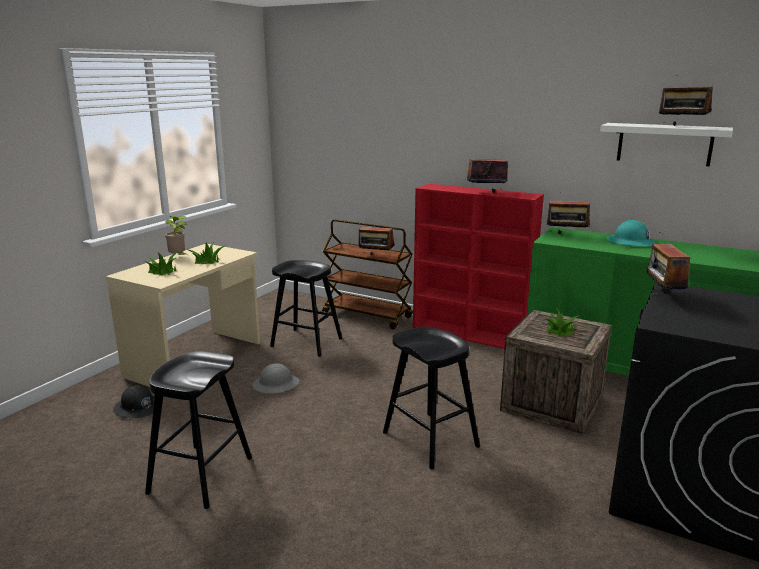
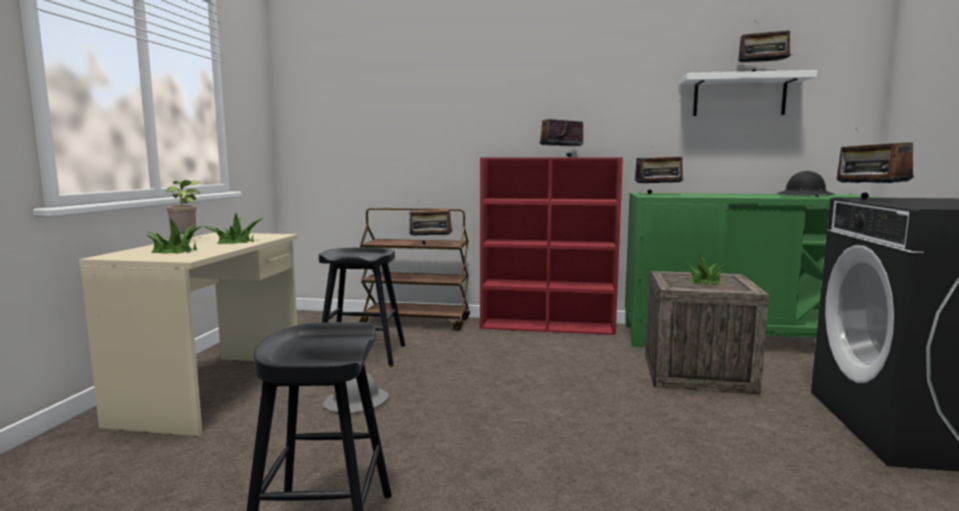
camera: 20 degrees left, 10 degrees down
(137, 408) = (149, 463): black hard hat -> black hard hat (805, 196)
(430, 439) = (610, 428): black stool -> none
(630, 242) = (725, 194): turquoise hard hat -> none

